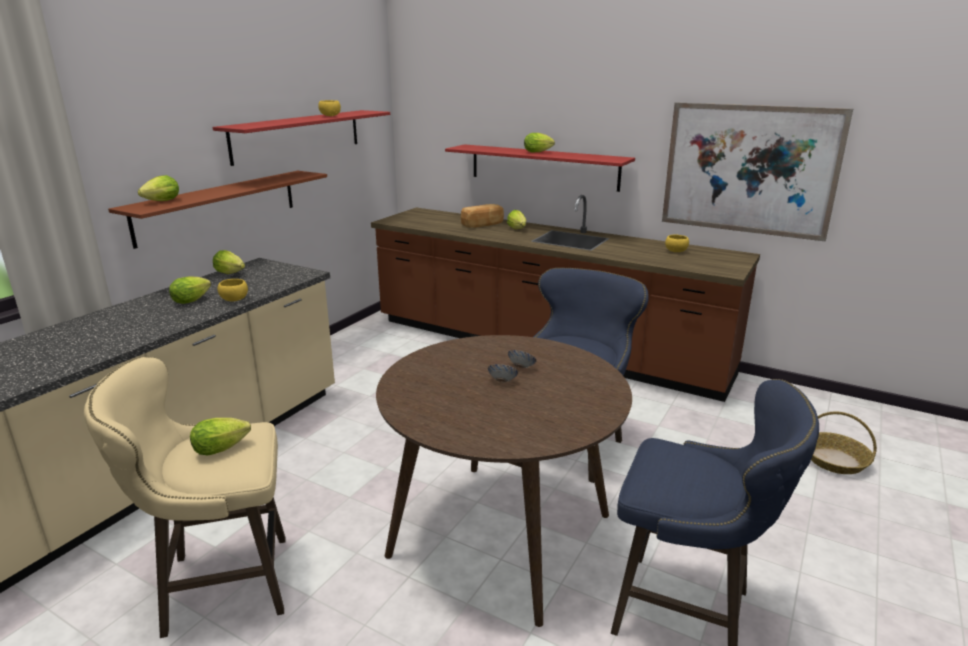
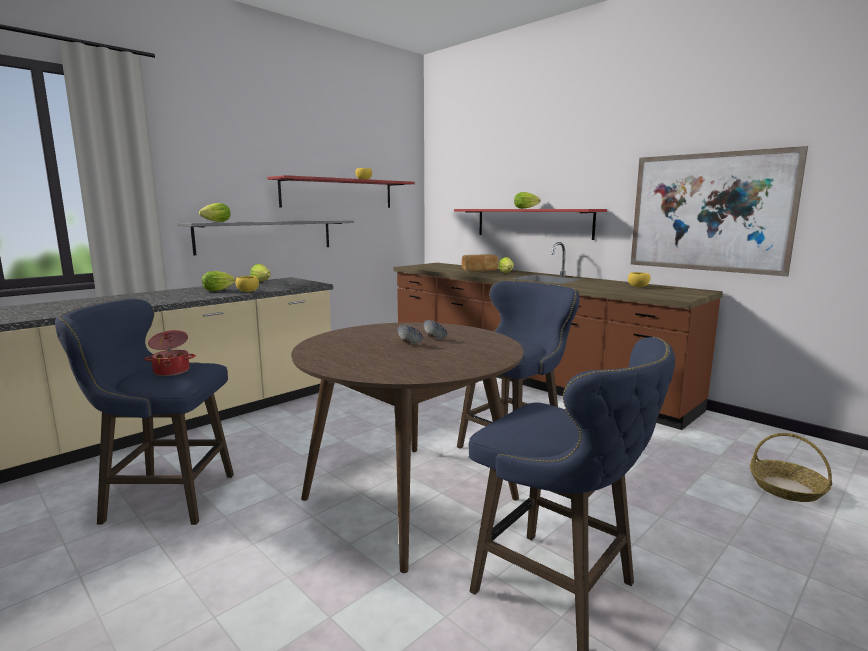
camera: 15 degrees right, 10 degrees down
(218, 206) = (266, 236): brown shelf -> grey shelf
(220, 585) = (164, 497): beige stool -> blue stool
(224, 448) = (172, 371): lettuce -> cooking pot

